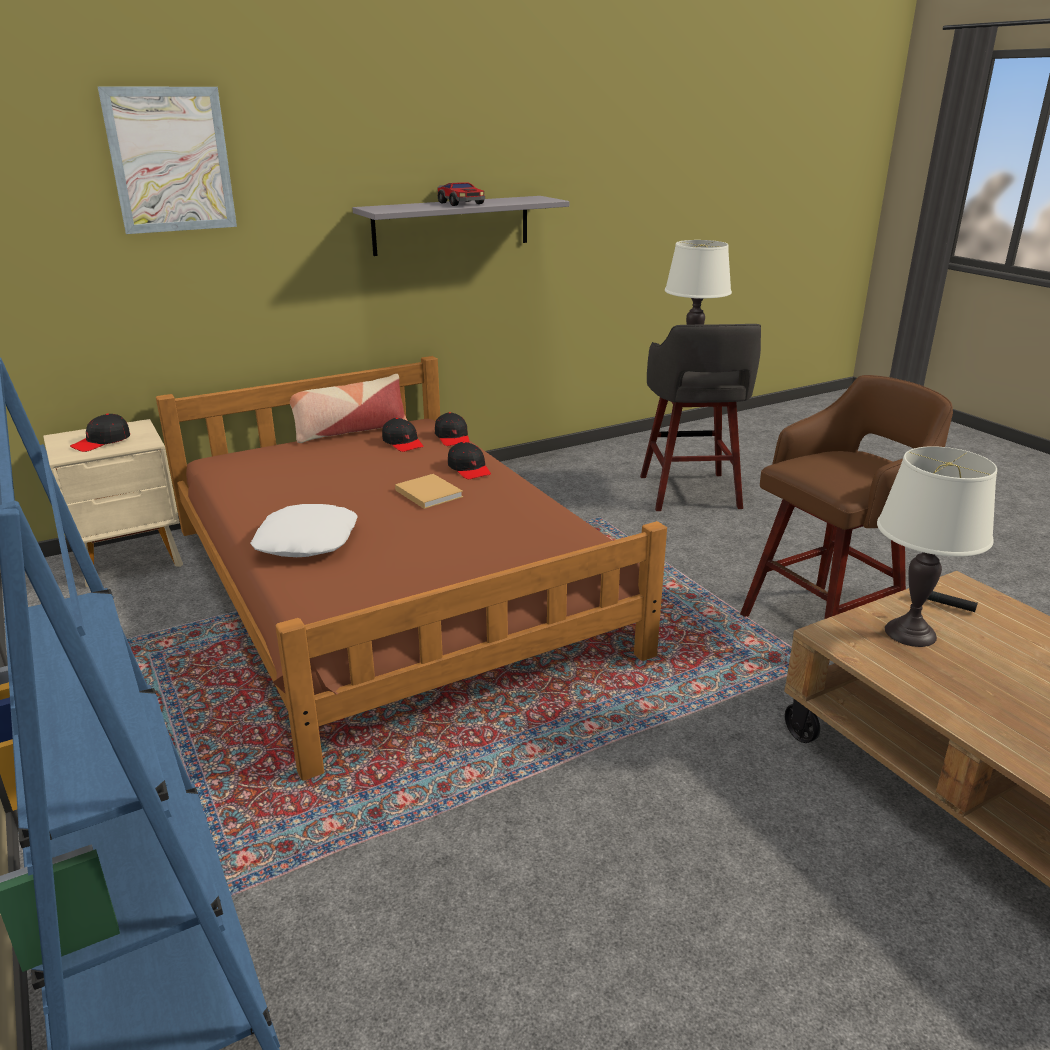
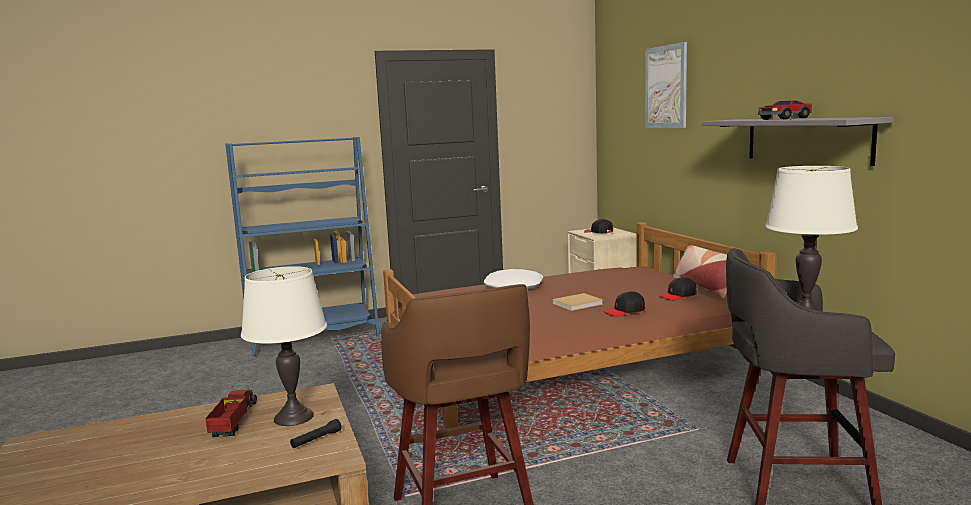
camera: 100 degrees right, 15 degrees down
(453, 437) = (696, 307): black cap -> none
(957, 675) = (234, 421): none -> toy truck

